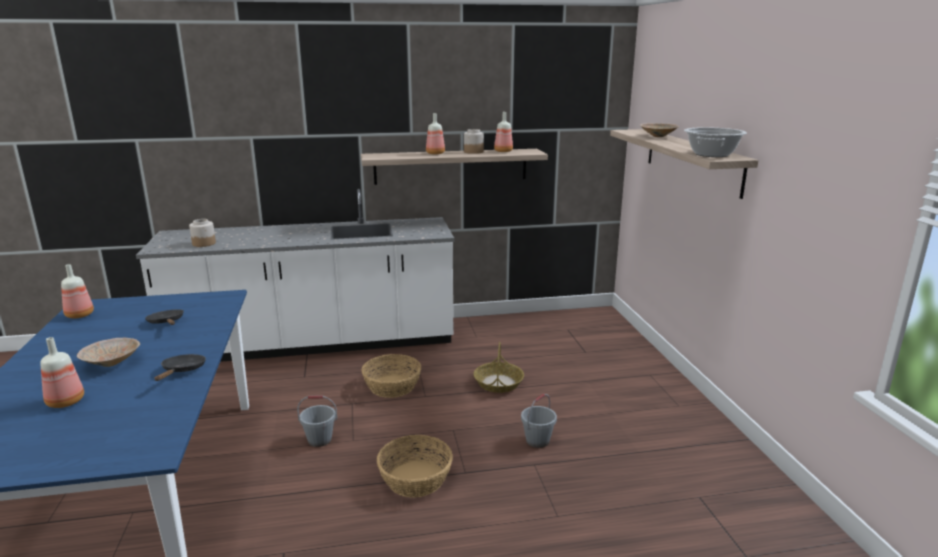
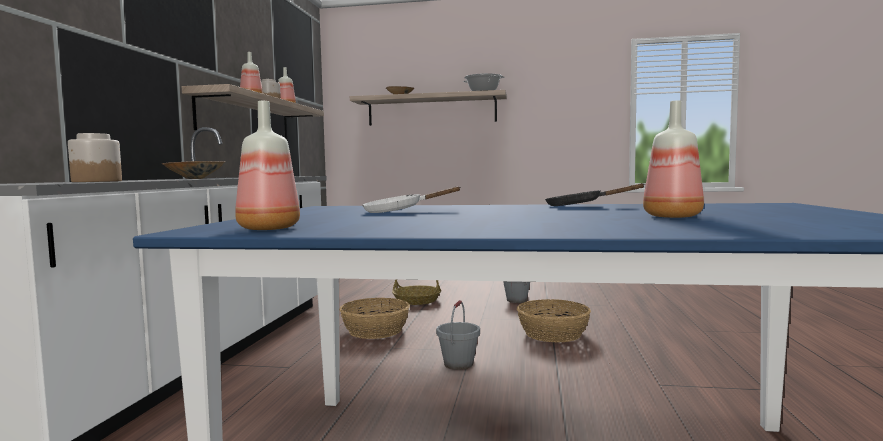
camera: 70 degrees left, 15 degrees down
(112, 362) = (539, 214): beige bowl -> beige bowl (194, 179)
(167, 322) = (399, 211): black frying pan -> white frying pan

